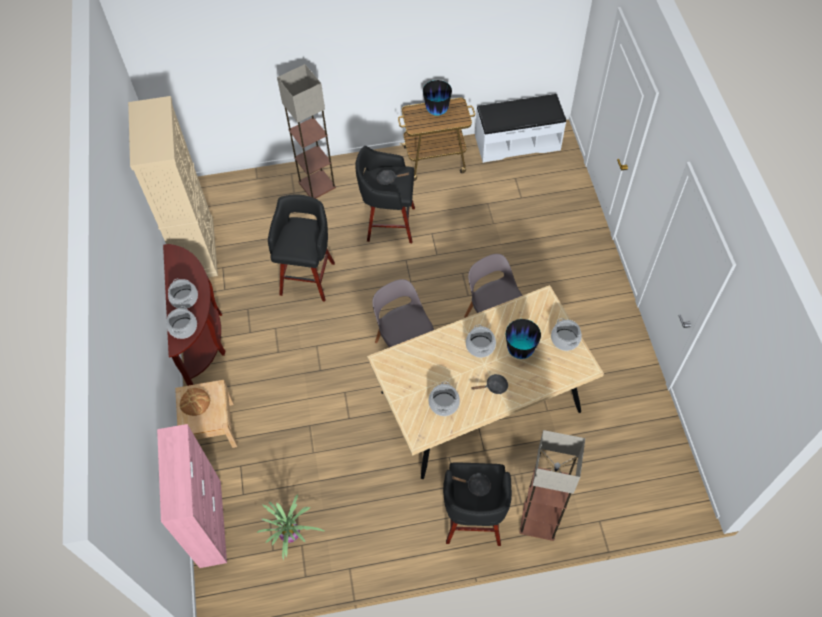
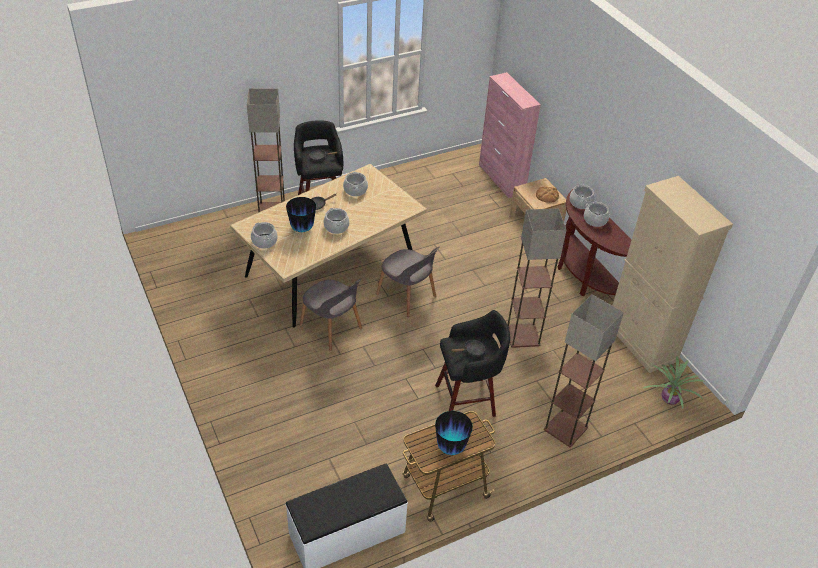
camera: 160 degrees right, 15 degrees down
(291, 535) = (444, 181): potted plant -> potted plant (668, 399)
(308, 276) = (522, 336): black stool -> floor lamp

